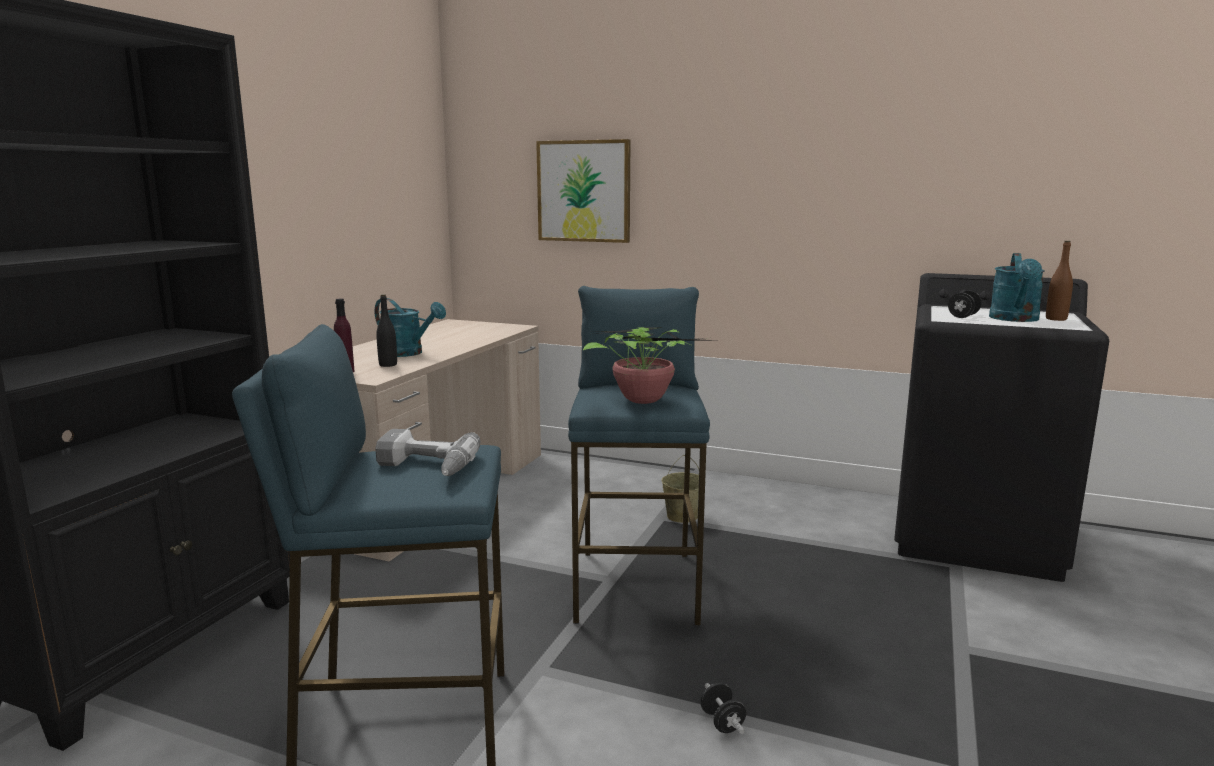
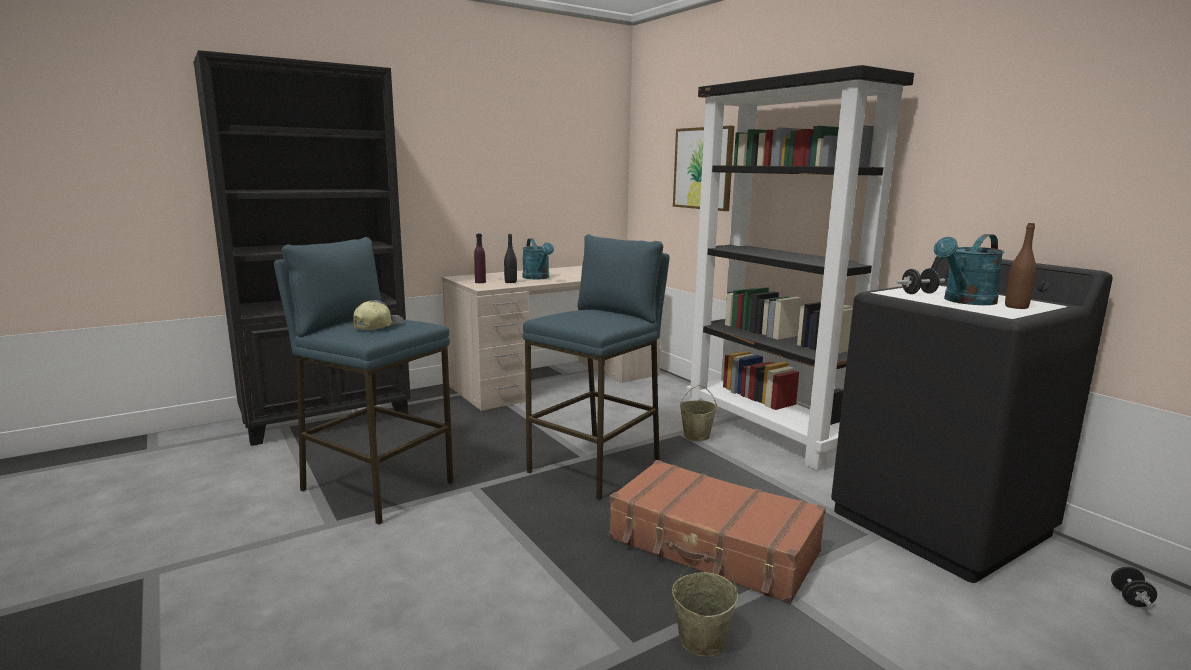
camera: 35 degrees right, 0 degrees up
(424, 467) = (378, 326): power drill -> cap
(643, 398) = (583, 319): potted plant -> none
(722, 722) = (525, 552): black dumbbell -> black dumbbell (1130, 598)
(737, 491) = (768, 432): none -> black bookcase
(869, 631) = (713, 546): none -> brown suitcase
(998, 731) = (702, 640): none -> beige bucket

